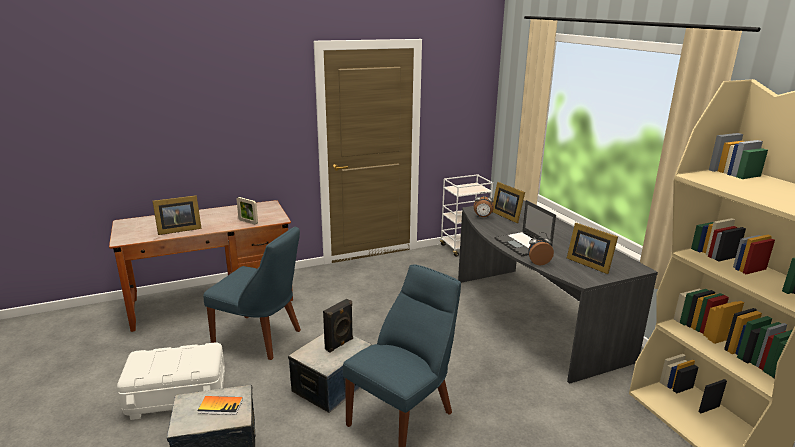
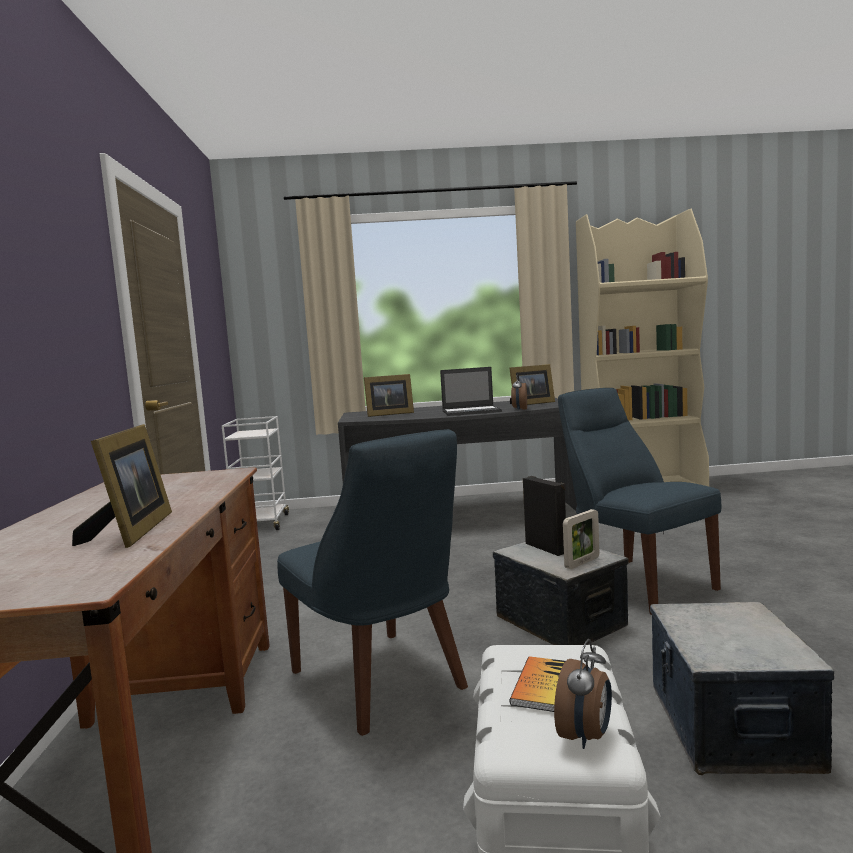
camera: 70 degrees left, 15 degrees down
(220, 406) = (721, 624): book -> book (543, 686)
(248, 222) = (204, 486): picture frame -> picture frame (582, 562)
(261, 338) = (382, 682): blue chair -> blue chair turned 105 degrees clockwise
(482, 217) = (381, 418): alarm clock -> alarm clock (586, 736)

